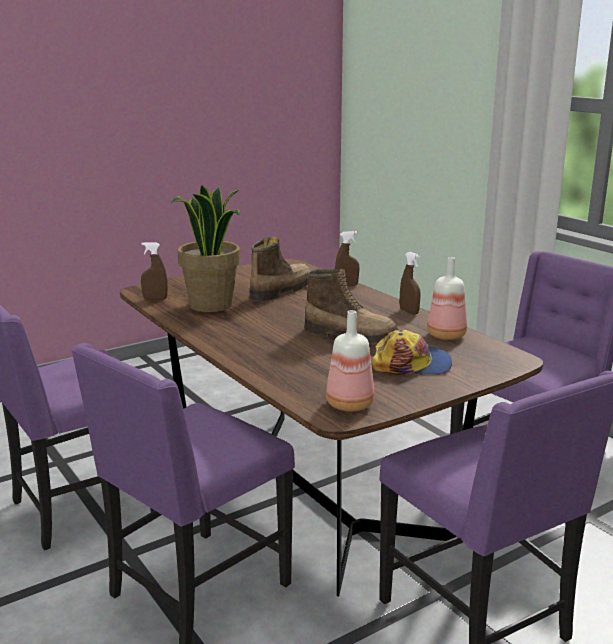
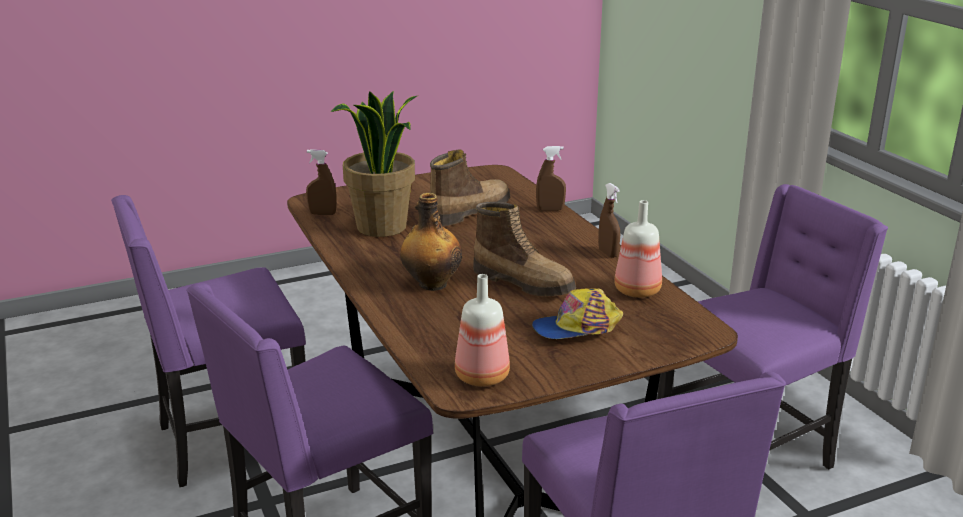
camera: 10 degrees right, 5 degrees up
(273, 342) = (431, 284): none -> bottle
(412, 364) = (577, 328): cap -> cap turned 150 degrees clockwise

